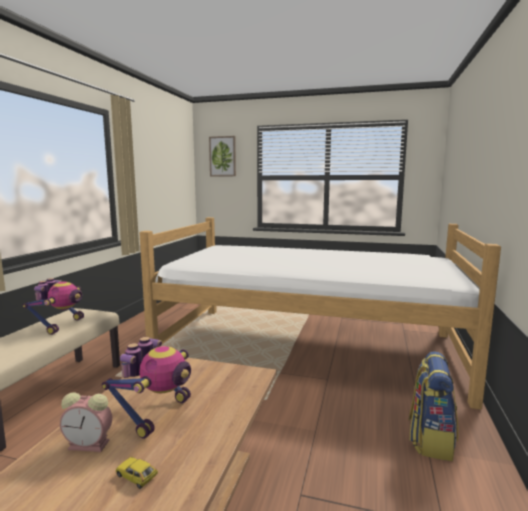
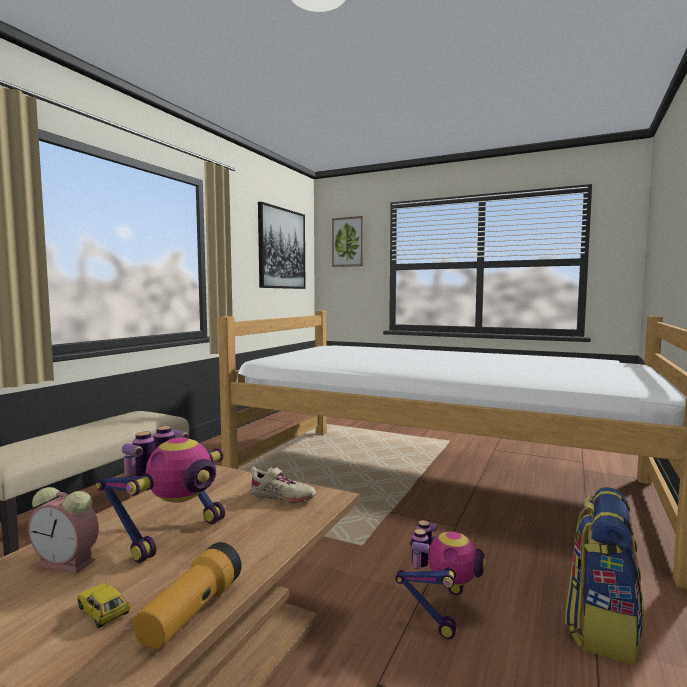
camera: 10 degrees right, 5 degrees down
(61, 325) = (112, 427): toy robot -> toy robot (440, 609)
(170, 163) = (281, 248): none -> picture
(199, 470) = (191, 613): none -> flashlight
(223, 377) = (282, 497): none -> beige shoe

